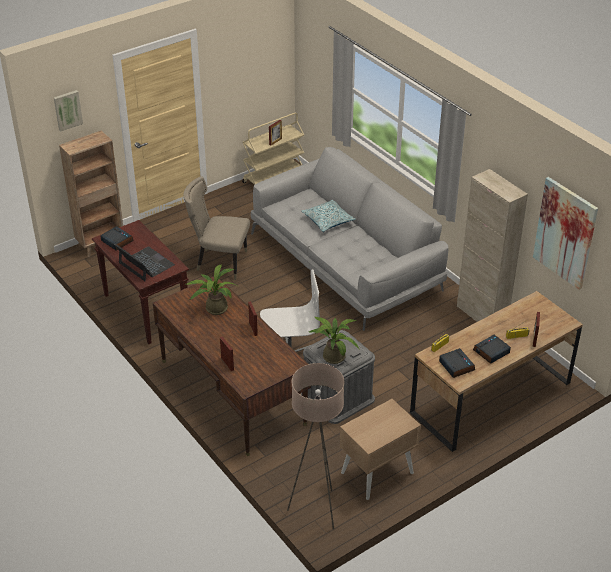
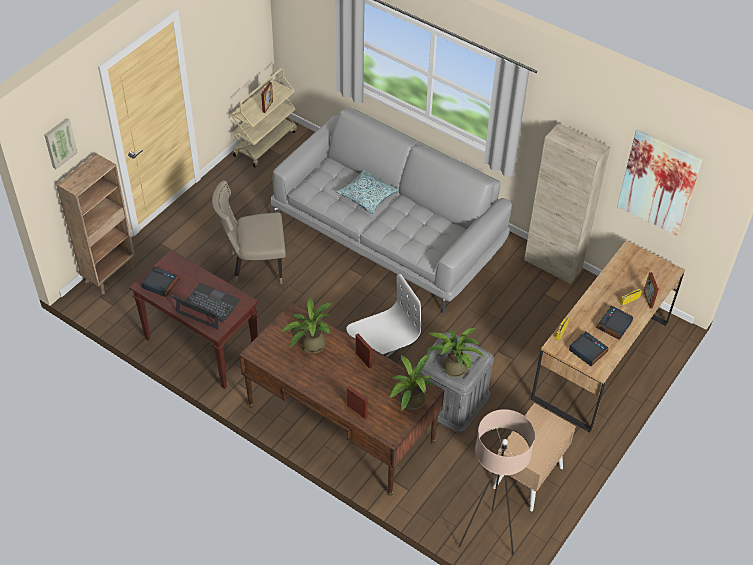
camera: 20 degrees left, 10 degrees up
(275, 368) = (409, 402): none -> potted plant

